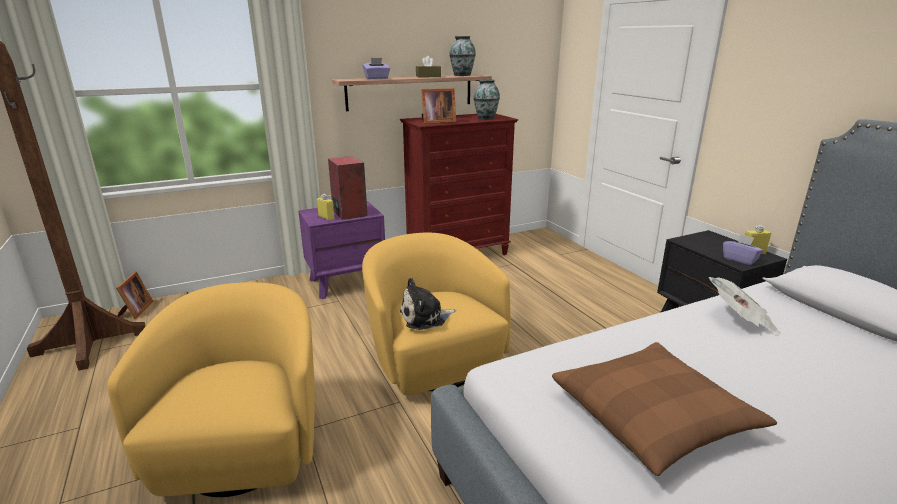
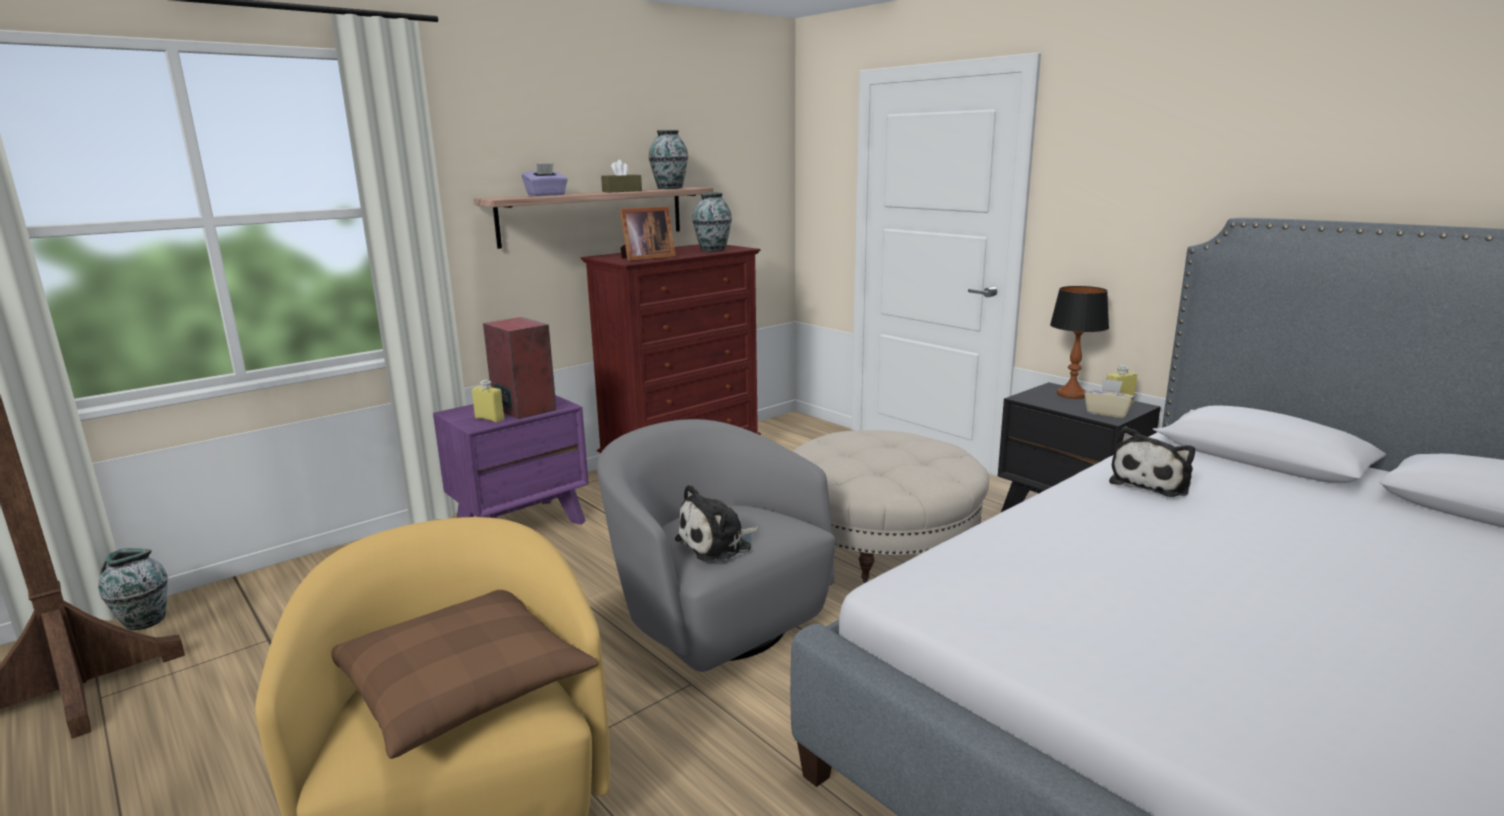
camera: 15 degrees left, 5 degrees down
(135, 311) = (143, 621): picture frame -> vase
(432, 361) = (714, 617): yellow armchair -> grey armchair
(561, 329) = (881, 545): none -> beige ottoman
(653, 416) = (1121, 608): brown pillow -> brown pillow (464, 684)
(720, 242) = (1071, 394): none -> table lamp
(740, 259) = (1107, 413): purple tissue box -> beige tissue box
(740, 320) = (1152, 483): newspaper -> plush toy

